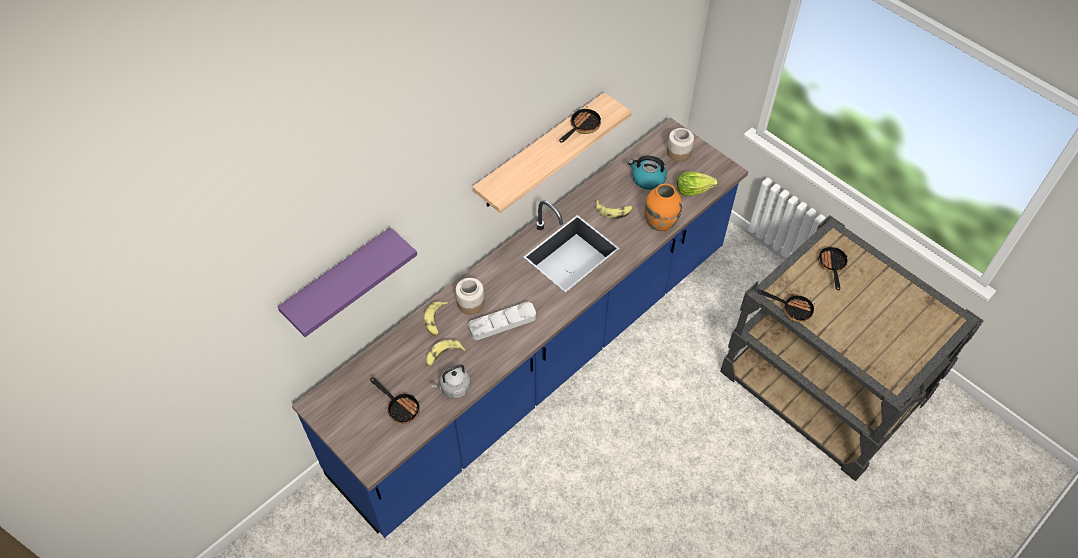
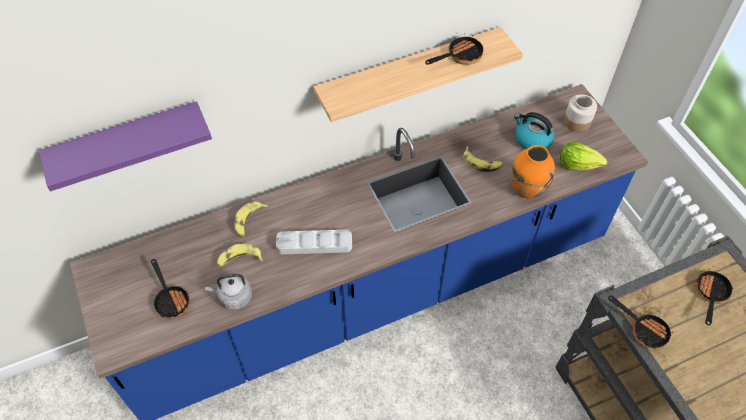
camera: 20 degrees right, 0 degrees up
(470, 303) = (291, 214): jar -> none

